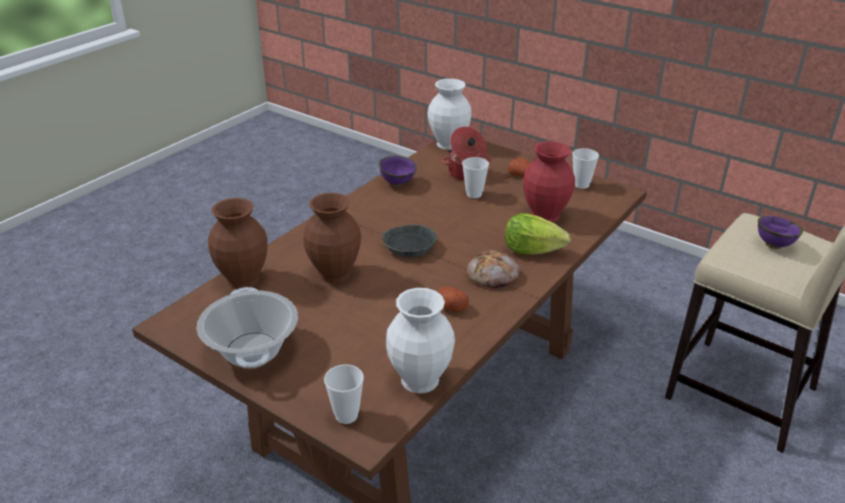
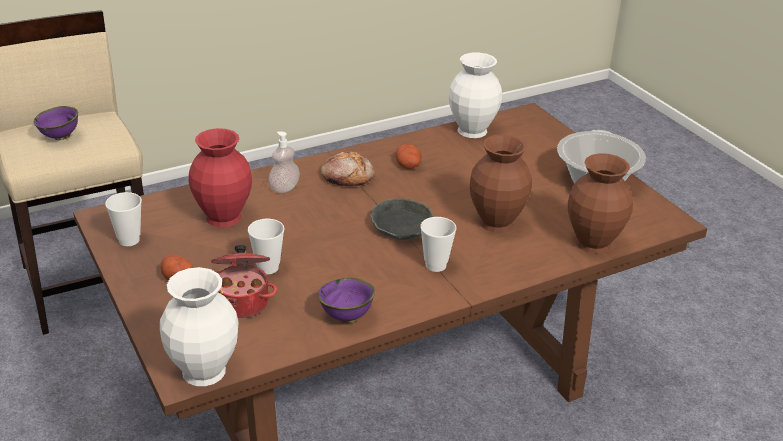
camera: 155 degrees left, 0 degrees up
(346, 415) = (536, 127): cup -> cup (435, 265)
(531, 250) = (284, 188): lettuce -> soap dispenser

